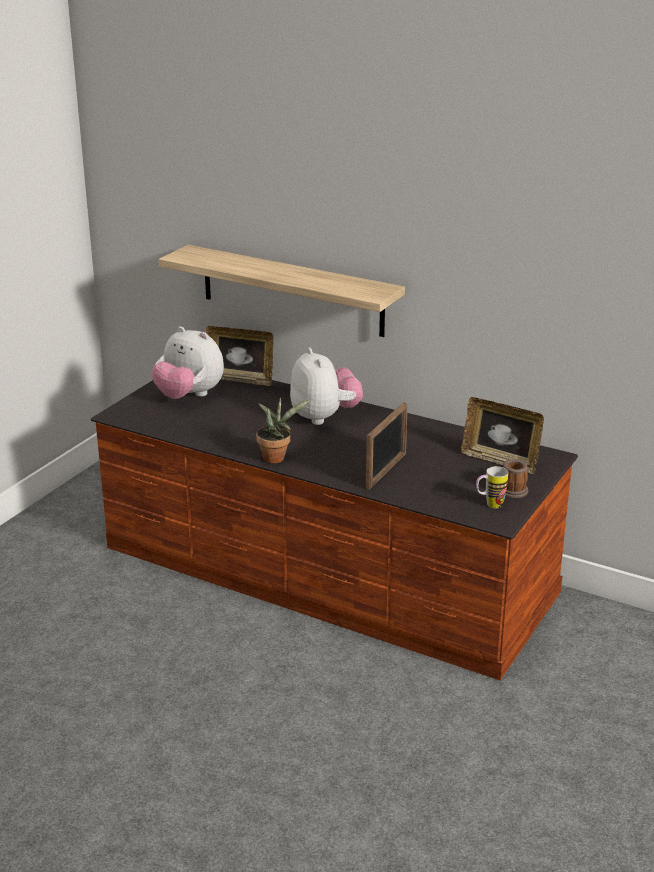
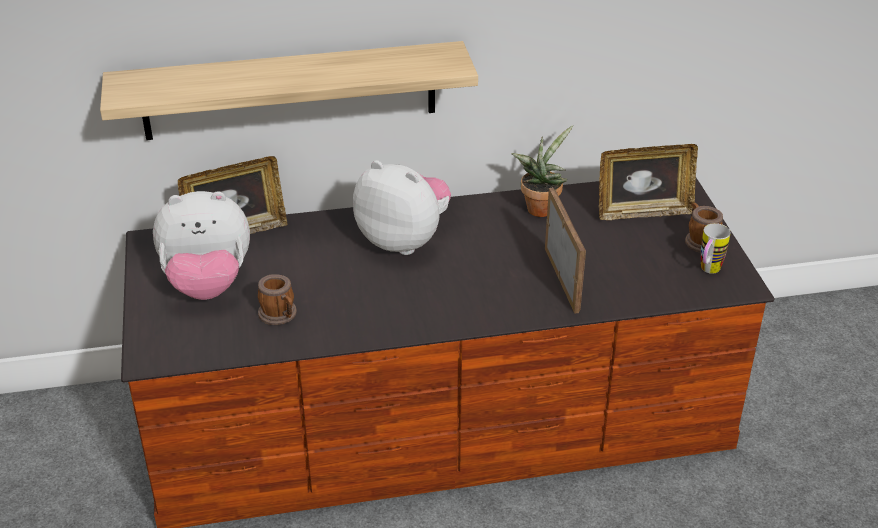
camera: 40 degrees left, 10 degrees up
(203, 423) = (280, 315): none -> mug
(276, 457) = (428, 320): potted plant -> potted plant (540, 207)

